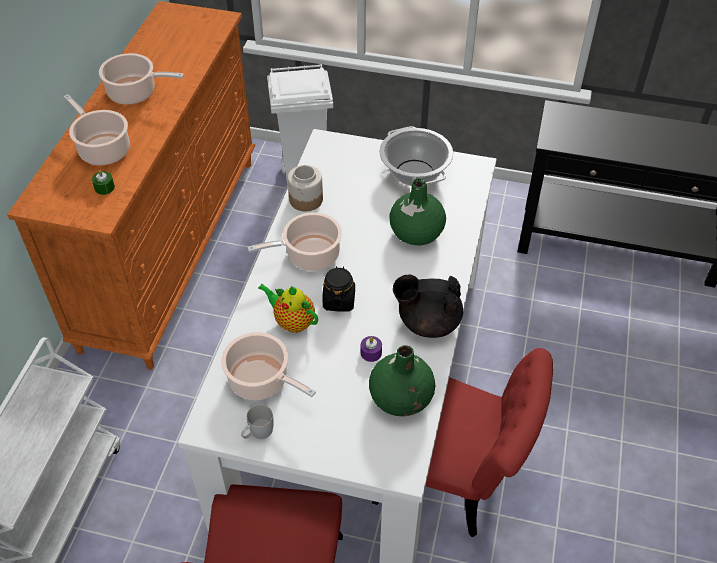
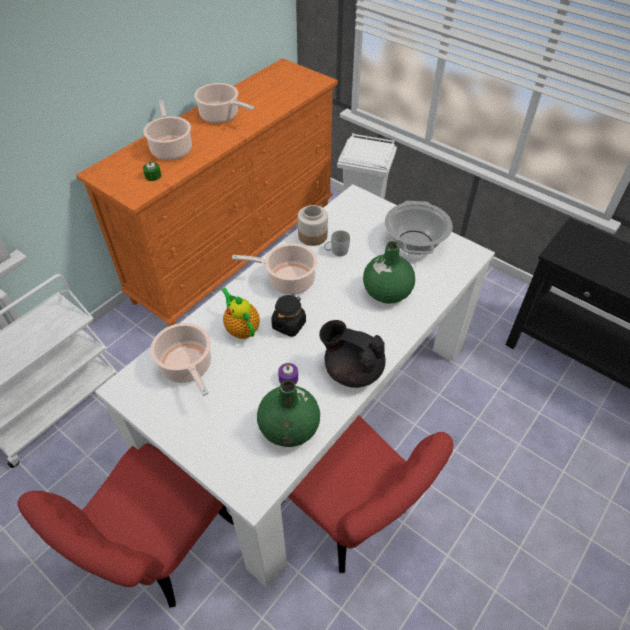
camera: 25 degrees right, 0 degrees up
(257, 433) = (157, 409): white mug -> white mug (336, 252)

